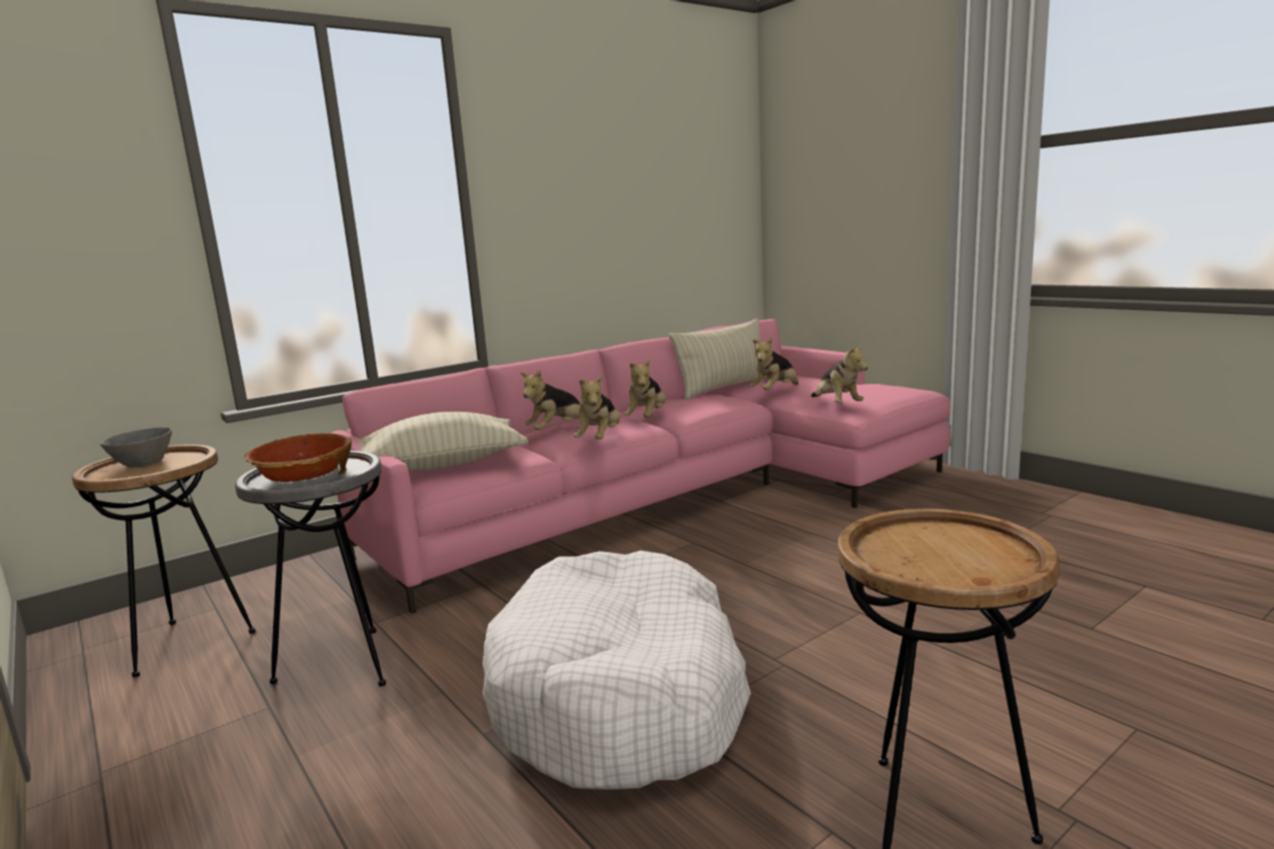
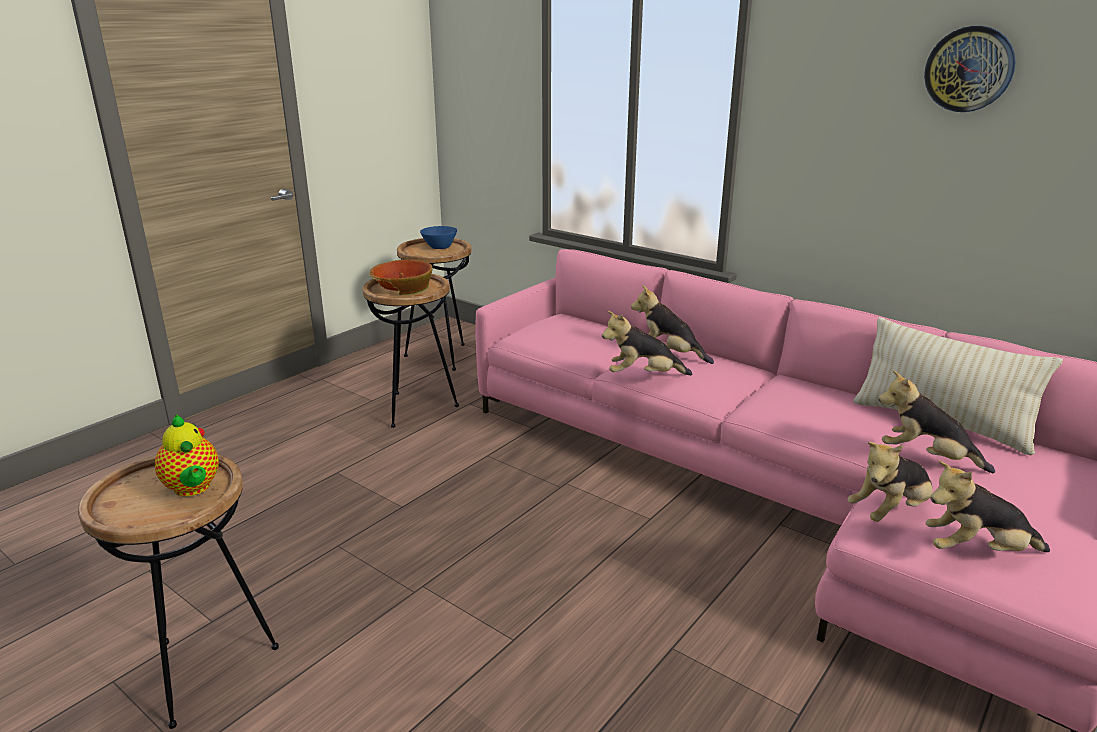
camera: 75 degrees right, 10 degrees up
(142, 463) = (440, 247): grey bowl -> blue bowl
(344, 665) = (415, 408): grey side table -> brown side table
(441, 465) = (552, 329): beige pillow -> none
(621, 696) = (373, 516): white dog bed -> none
(622, 159) = (969, 69): none -> wall clock
(647, 418) = (742, 389): plush toy -> plush toy (976, 551)
(935, 531) = (193, 489): none -> teapot

